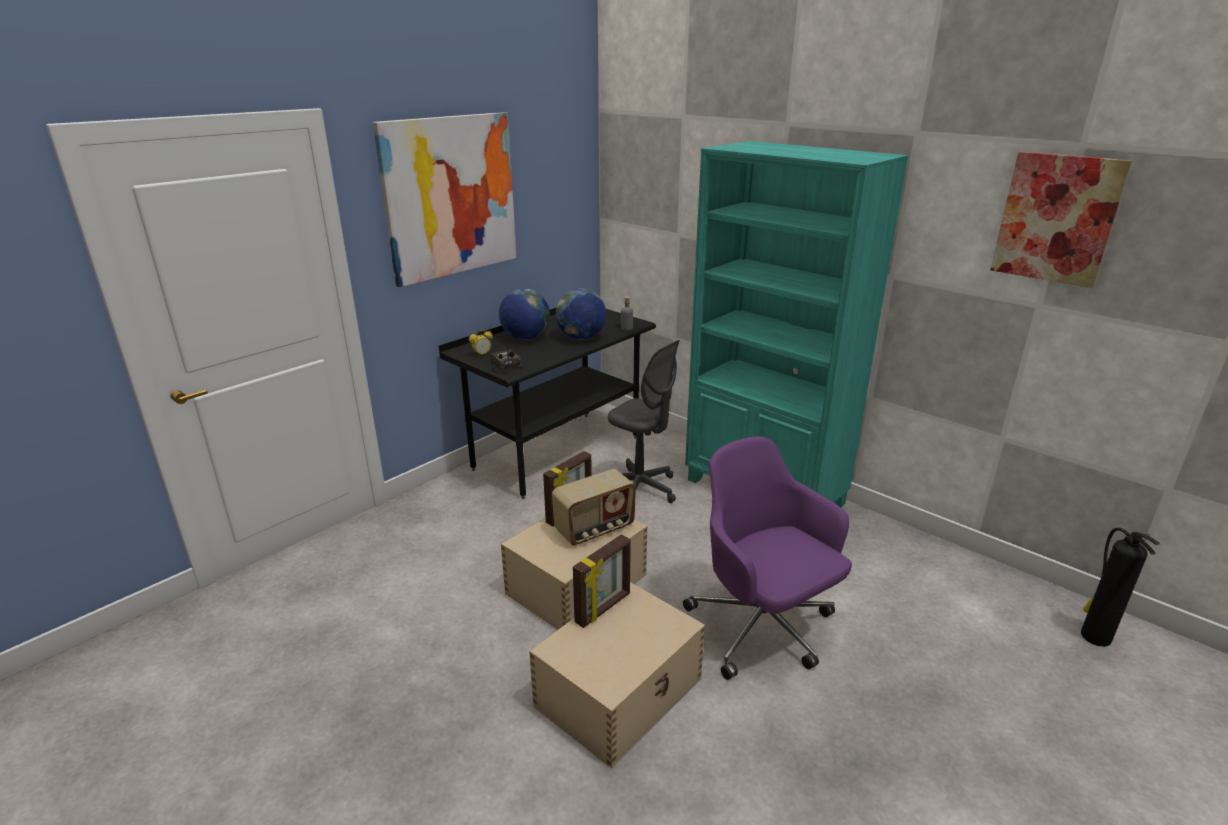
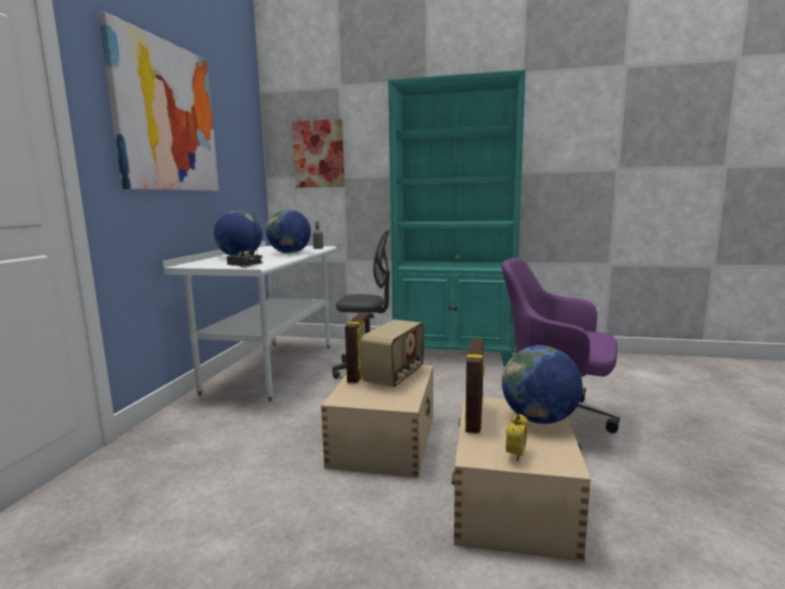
camera: 30 degrees left, 15 degrees down
(482, 355) = (212, 264): alarm clock -> alarm clock (516, 456)
(557, 453) = (271, 368): black desk -> white desk
(654, 635) = (539, 419): none -> globe
(1056, 218) = (620, 111): picture -> picture (319, 154)
(1094, 636) = (712, 369): fire extinguisher -> none

